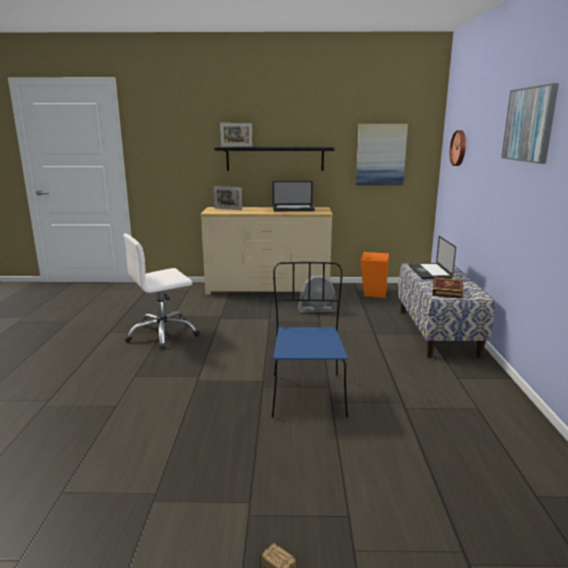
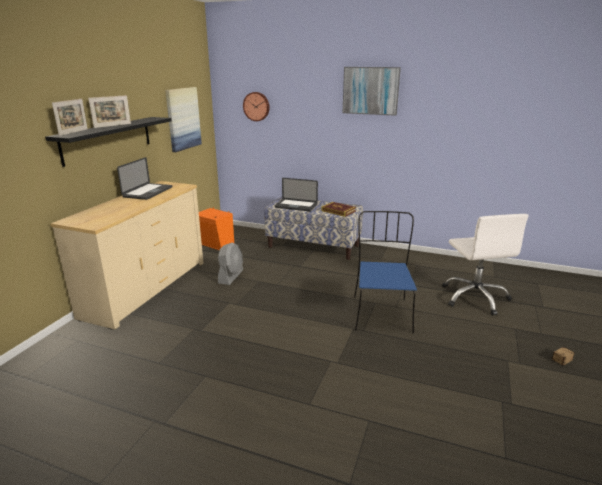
camera: 70 degrees left, 5 degrees up
(163, 334) = (211, 375): white office chair -> white office chair (475, 297)
(228, 209) = (92, 215): picture frame -> picture frame (112, 125)
(307, 393) = (381, 313): blue chair -> blue chair turned 75 degrees clockwise

